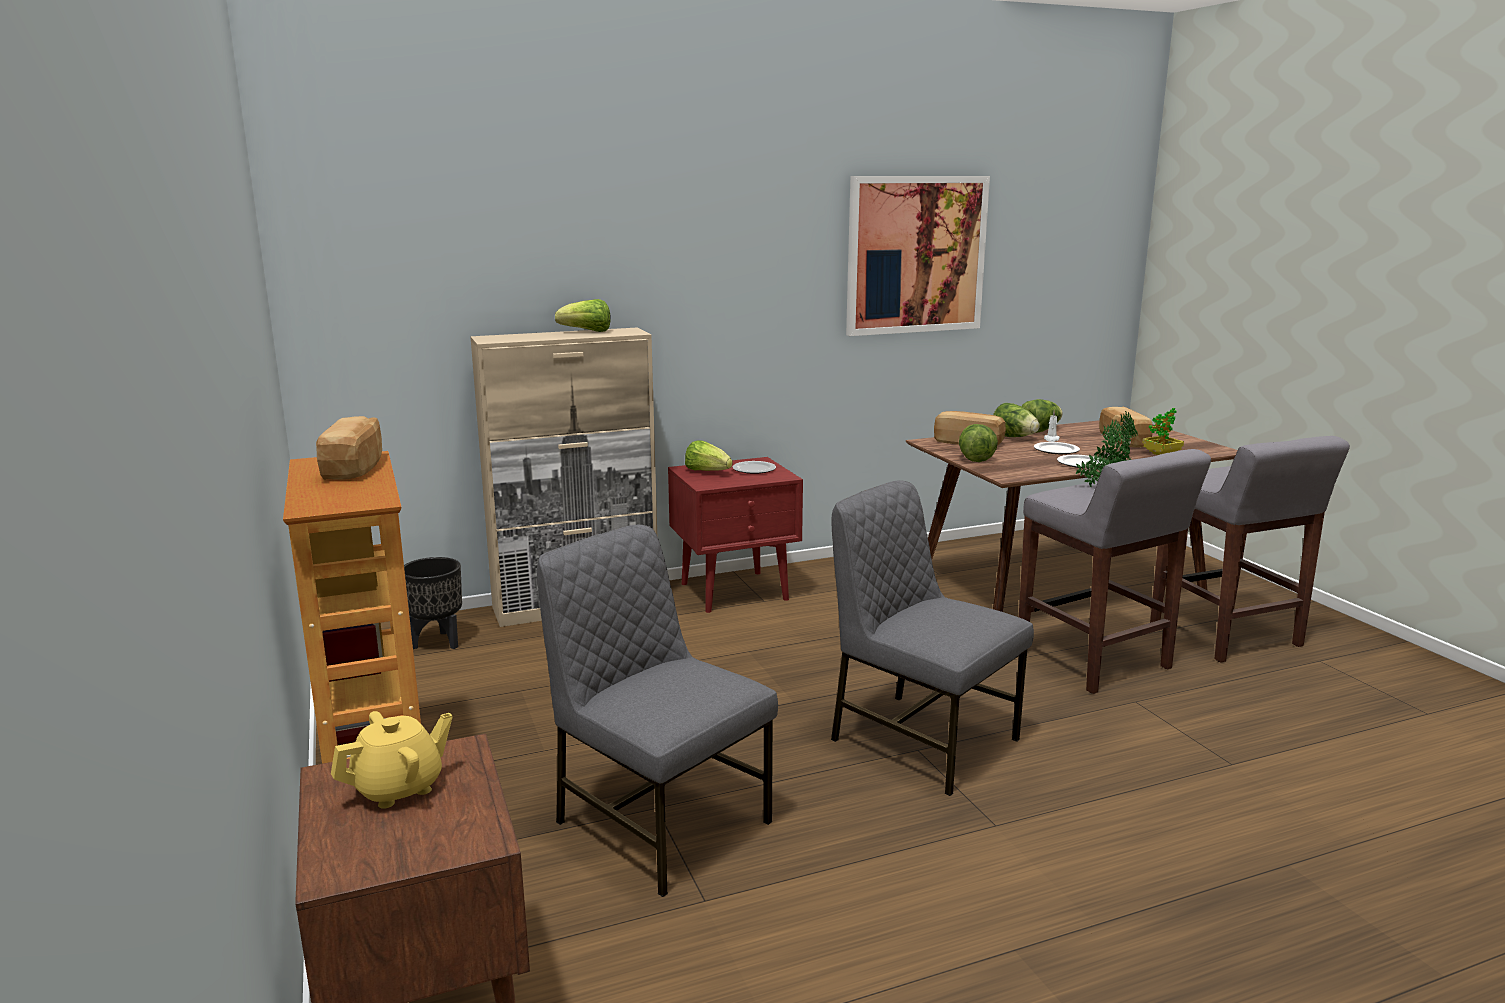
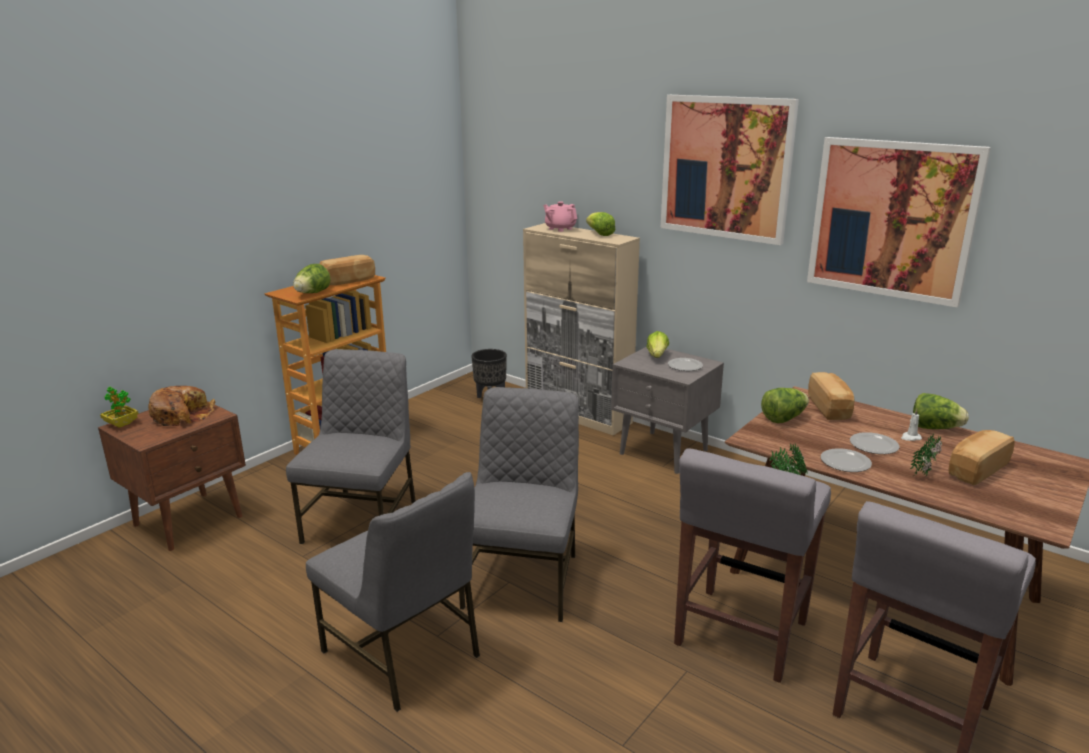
camera: 60 degrees right, 5 degrees up
(399, 788) = (182, 415): yellow teapot -> bread
(521, 336) = (560, 229): none -> pink teapot
(736, 591) = (664, 452): red nightstand -> grey nightstand
(742, 221) = (725, 168): none -> picture
(1014, 437) = (885, 422): lettuce -> lettuce (312, 293)
(1018, 859) = (403, 653): none -> grey chair
(1161, 454) = (959, 496): potted plant -> potted plant (121, 424)

